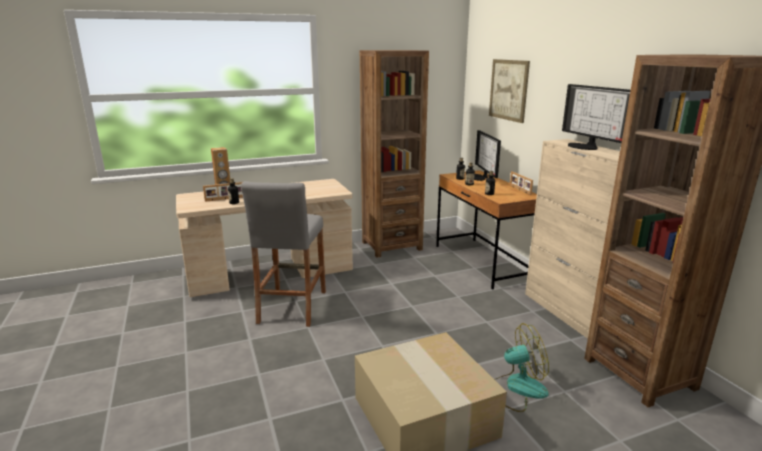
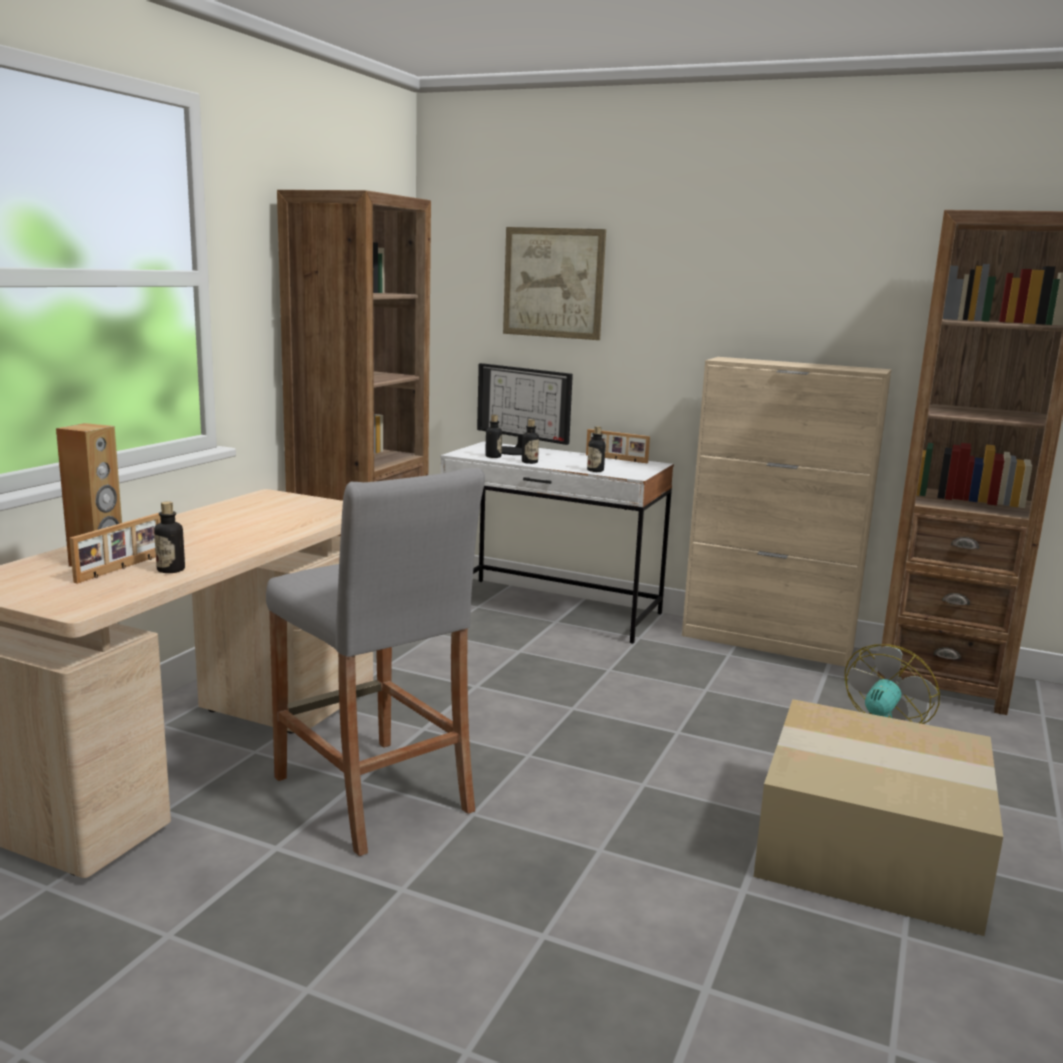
camera: 45 degrees left, 5 degrees down
(482, 262) = (550, 610): brown desk -> white desk
(585, 146) = (779, 362): monitor -> none

